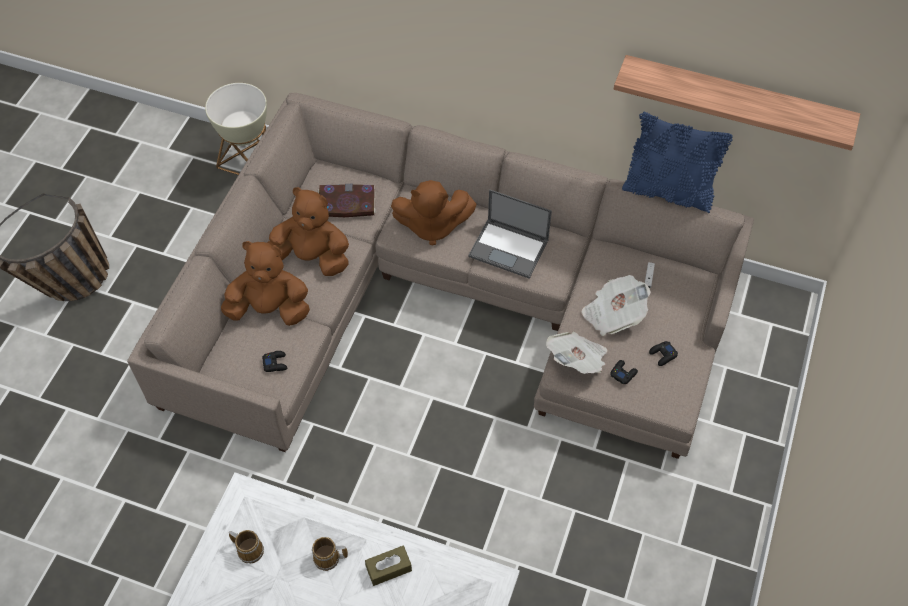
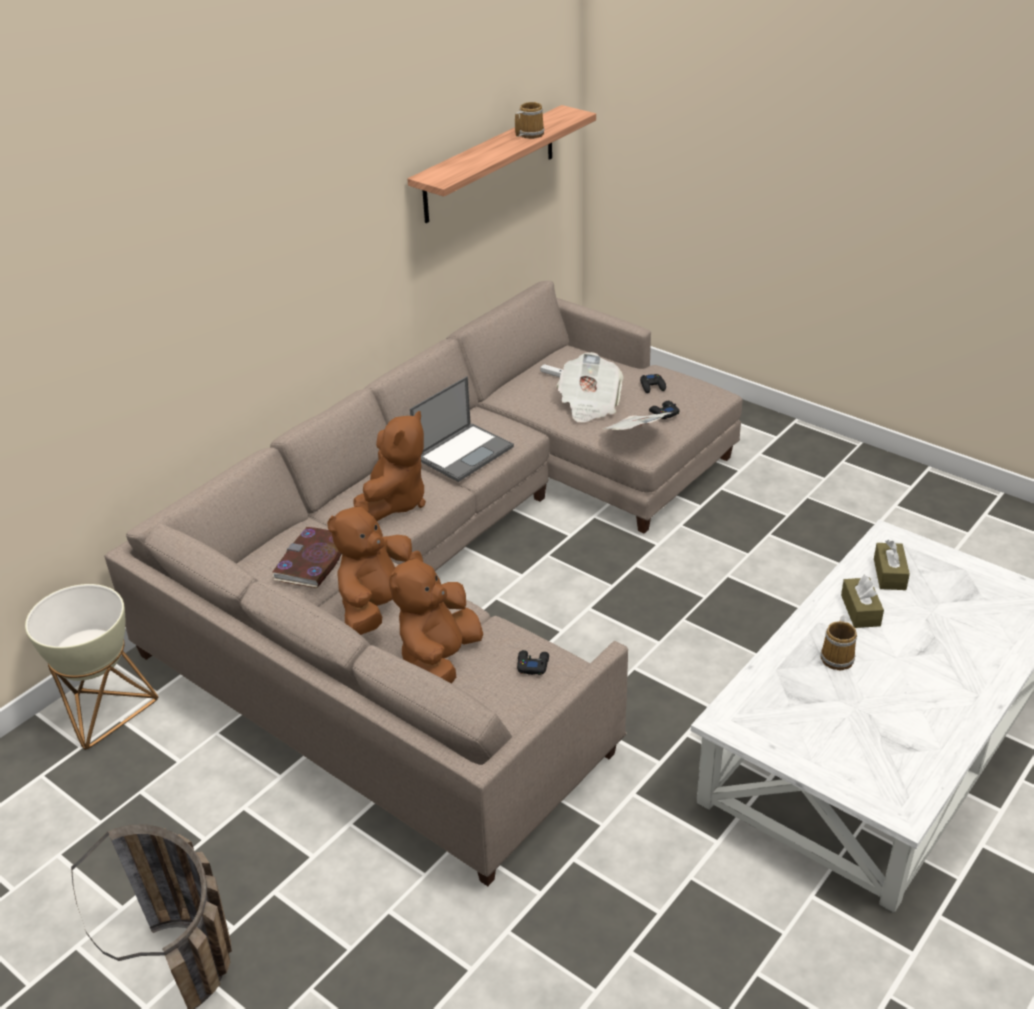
camera: 70 degrees left, 20 degrees down
(249, 549) = (811, 726): mug -> mug (529, 134)
(443, 586) = (889, 574): none -> brown tissue box
(668, 192) = (489, 308): blue pillow -> none

